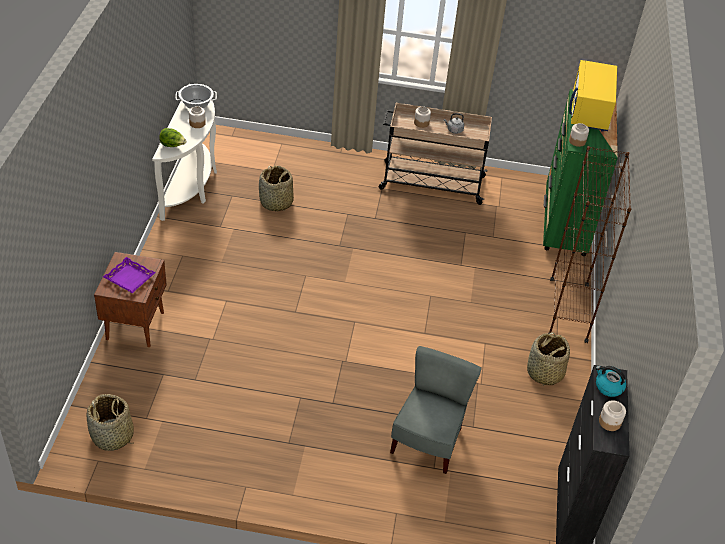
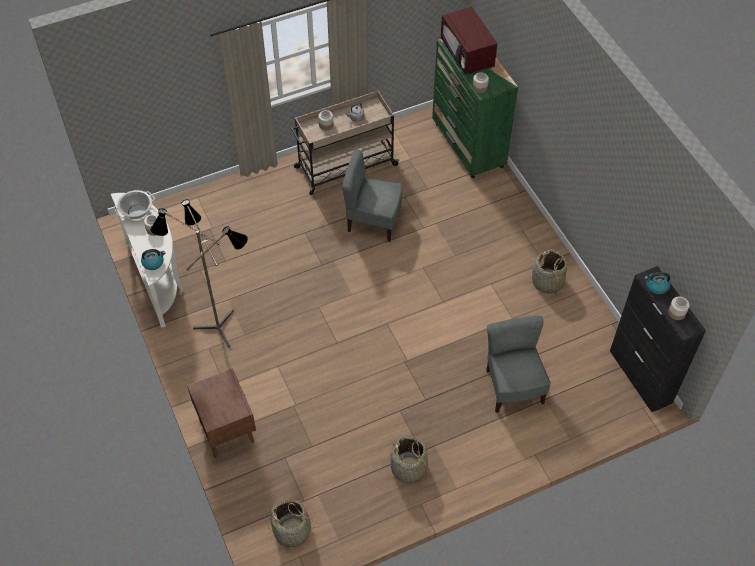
camera: 30 degrees left, 10 degrees up
(129, 278) = (221, 401): purple tray -> none
(172, 145) = (153, 262): lettuce -> kettle
(207, 242) = (218, 324): none -> floor lamp
(276, 202) = (241, 255): basket -> basket (409, 468)
(418, 236) = (373, 221): none -> grey chair
(568, 309) = (525, 220): brown bookcase -> none
(590, 112) = (467, 54): yellow microwave -> red microwave

